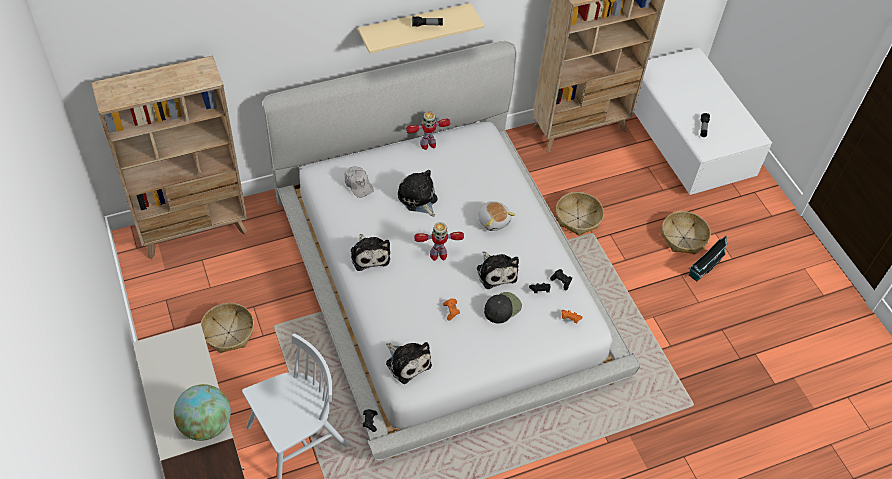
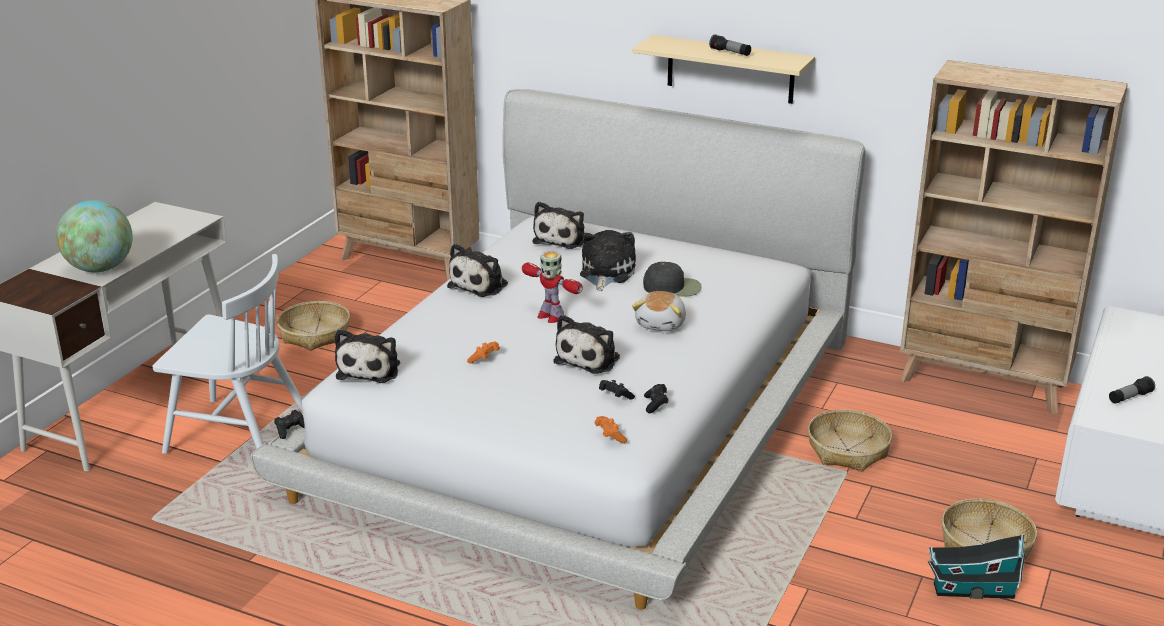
camera: 50 degrees right, 25 degrees down
(358, 184) = (562, 239): white cap -> plush toy
(427, 144) = (692, 245): toy robot -> none
(502, 308) = (545, 385): black cap -> black cap (673, 287)

